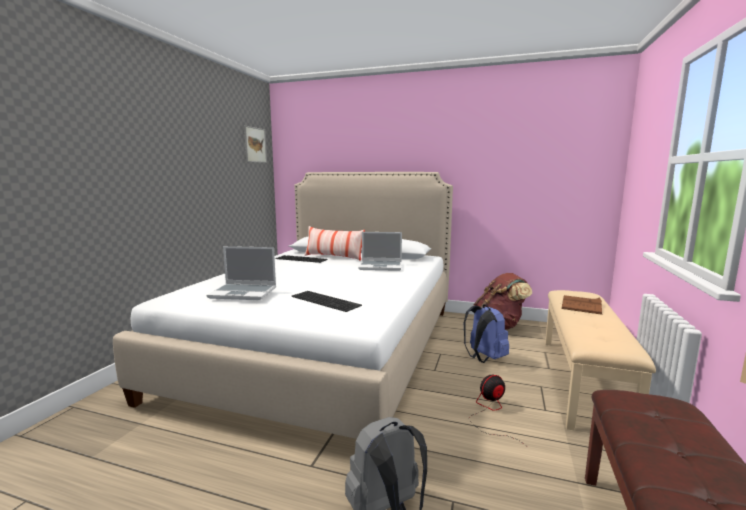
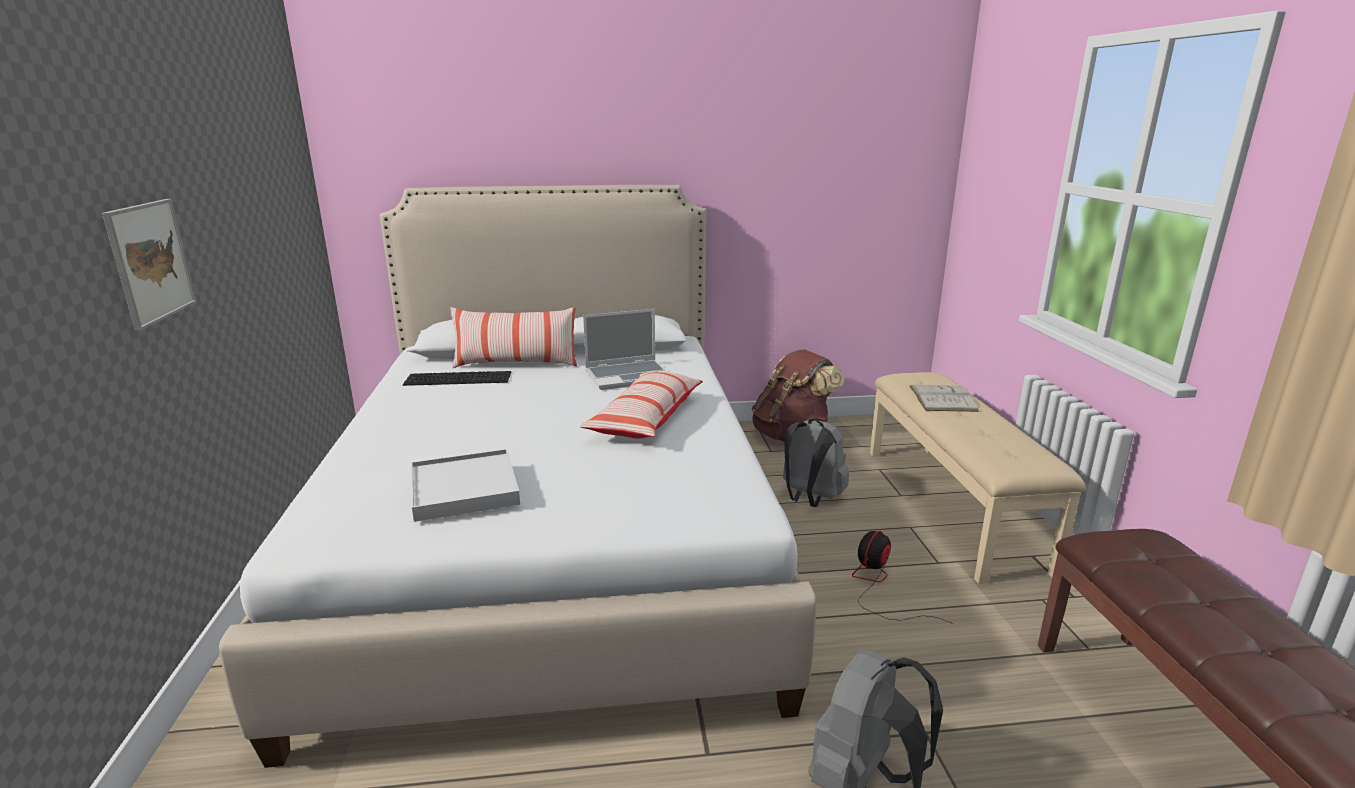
camera: 25 degrees left, 10 degrees up
(244, 293) = (465, 489): laptop -> white tray
(255, 145) = (283, 132): picture -> picture (151, 262)
(327, 300) = (631, 474): keyboard -> none
(366, 282) = (646, 418): none -> pillow
(484, 358) = (810, 498): blue backpack -> grey backpack
(581, 305) = (942, 398): brown book -> white book

